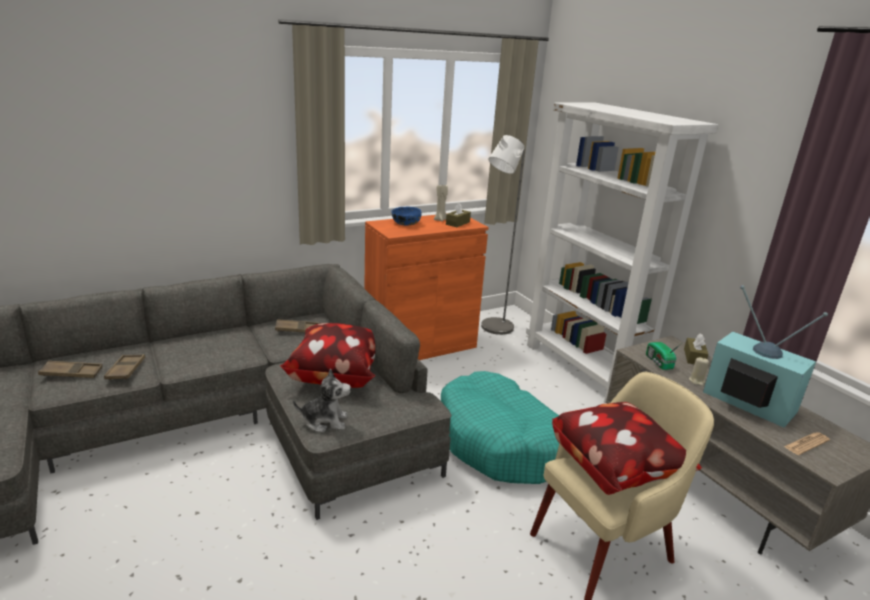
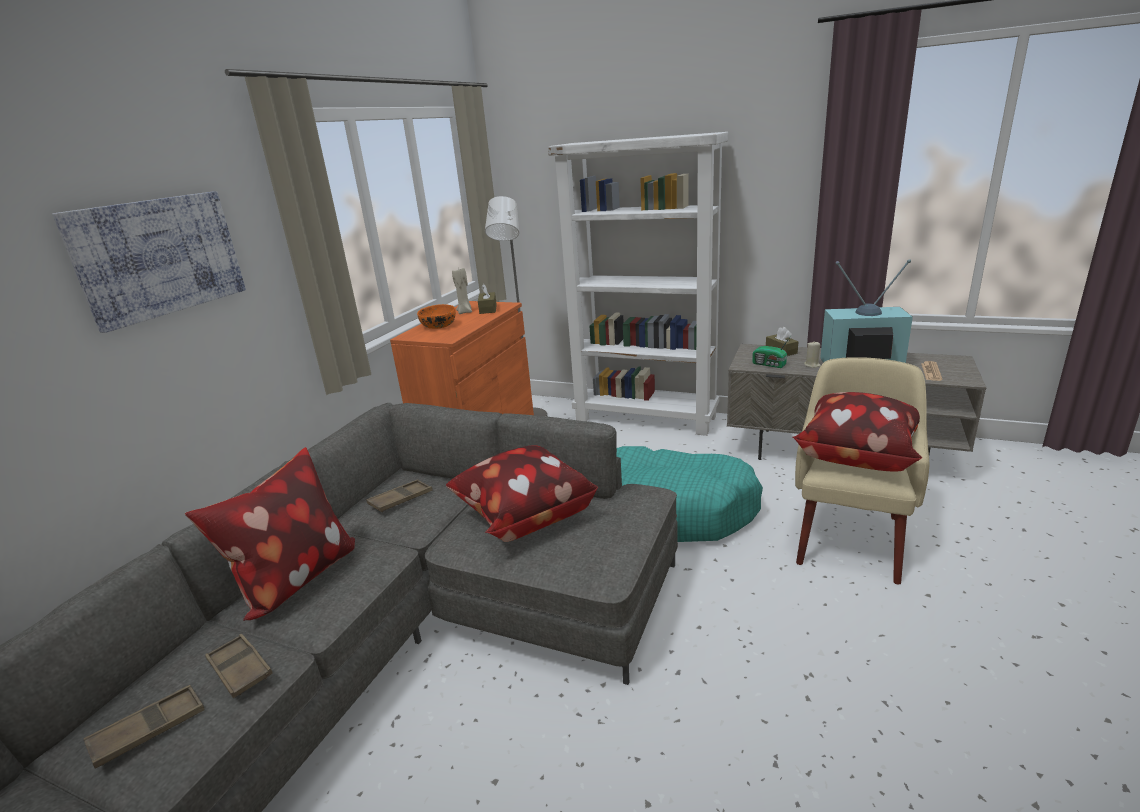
camera: 35 degrees left, 0 degrees up
(198, 343) = (294, 579): none -> pillow
(208, 127) = (159, 257): none -> picture
(325, 421) = (589, 564): plush toy -> none
(405, 223) = (438, 326): blue bowl -> orange bowl

